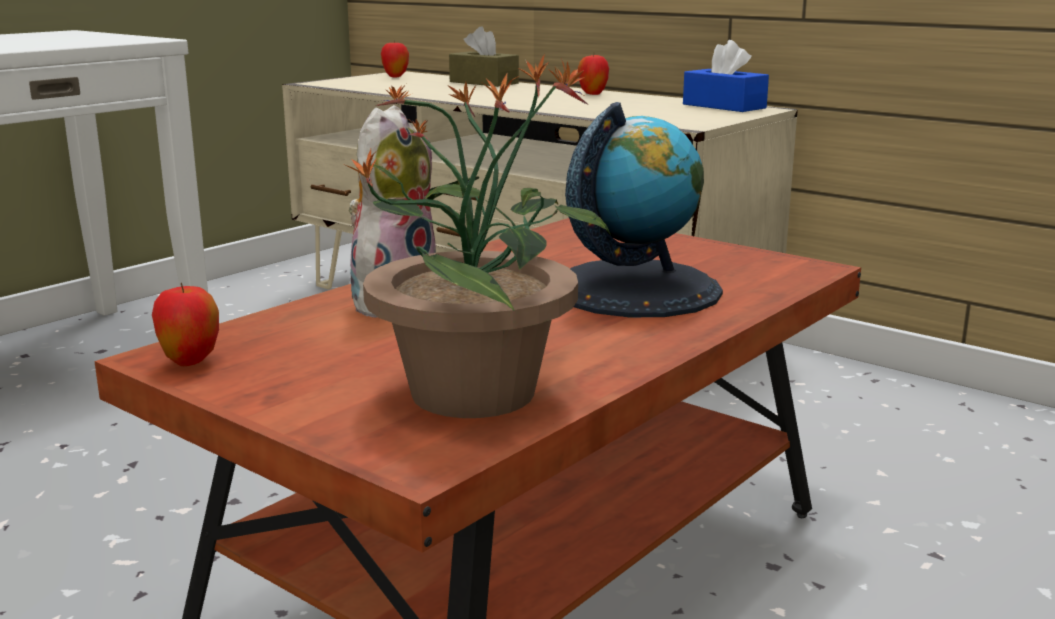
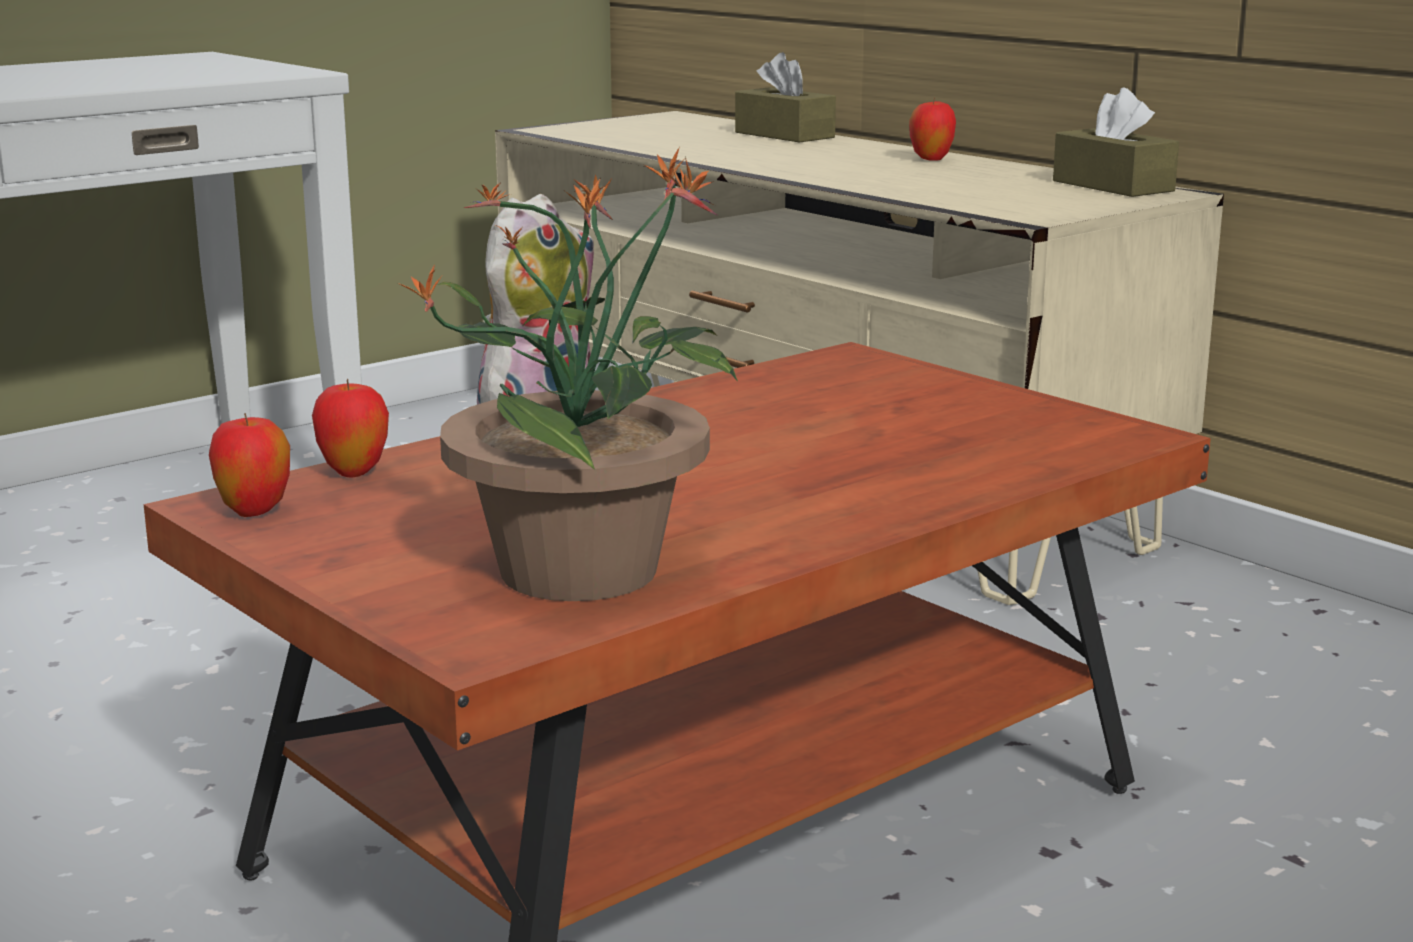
camera: 10 degrees right, 0 degrees up
(395, 76) = (662, 121): apple -> apple (354, 472)
(635, 289) = (865, 452): globe -> none
(724, 106) = (1112, 186): blue tissue box -> brown tissue box

